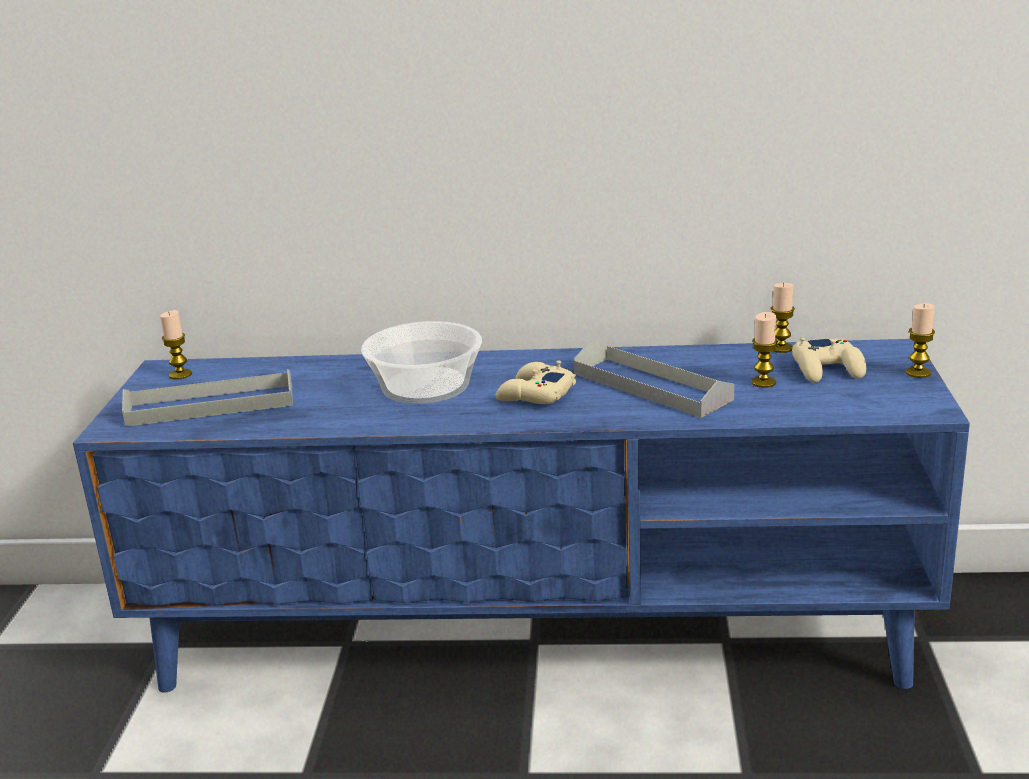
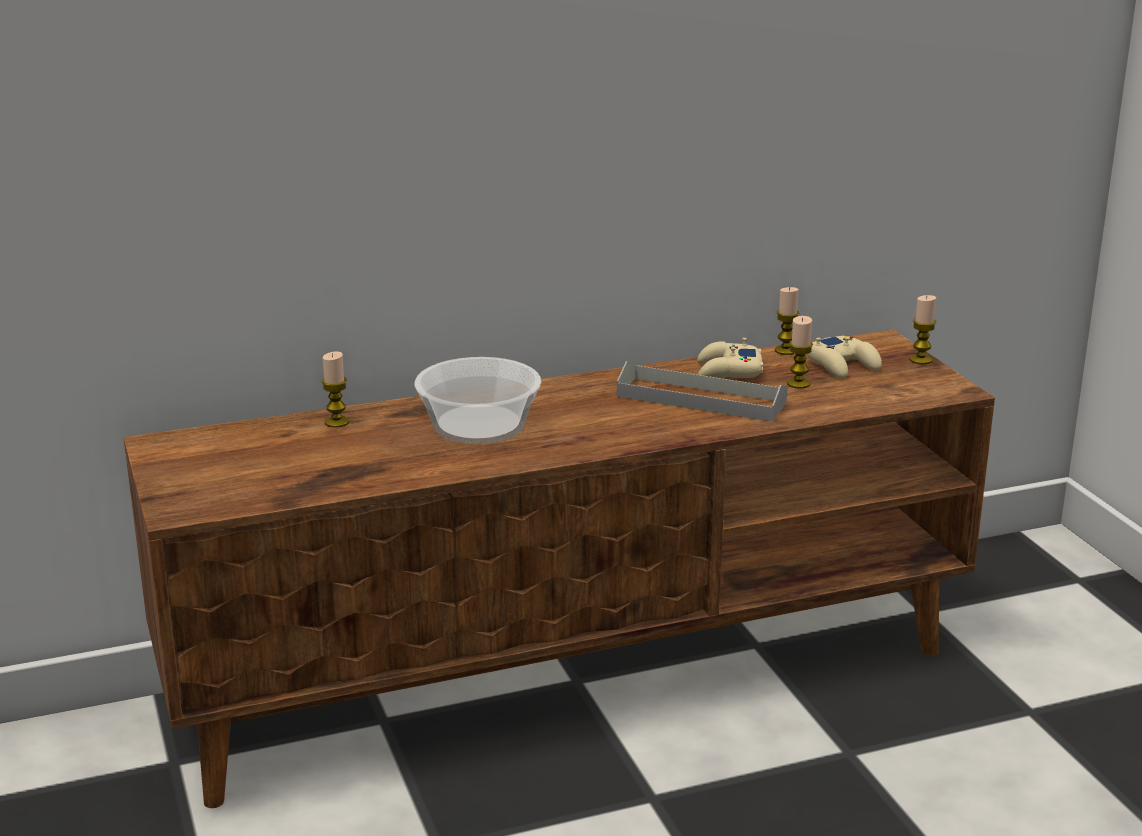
camera: 25 degrees left, 0 degrees up
(180, 375) = (189, 447): candle -> candle (337, 422)
(211, 405) = (265, 473): grey tray -> none
(533, 637) = (573, 677): blue tv stand -> brown tv stand
(535, 394) = (598, 420): beige game controller -> beige game controller (728, 371)

